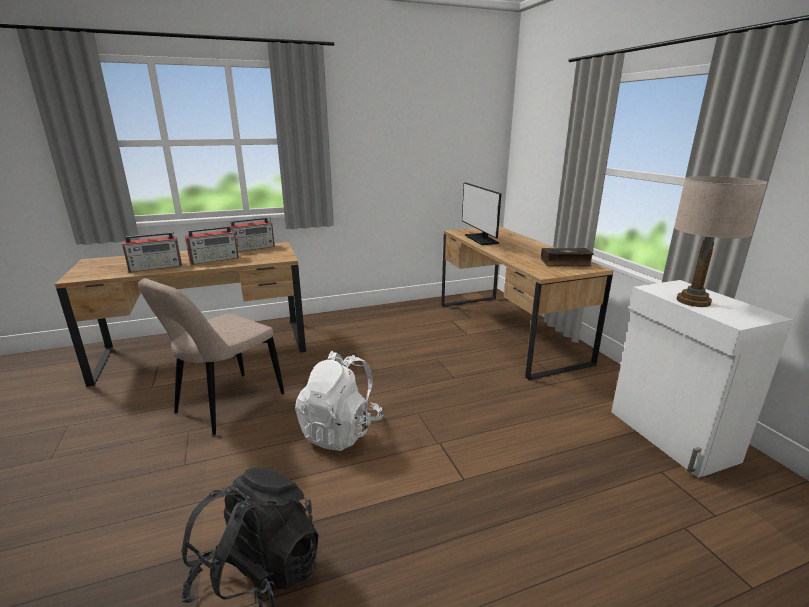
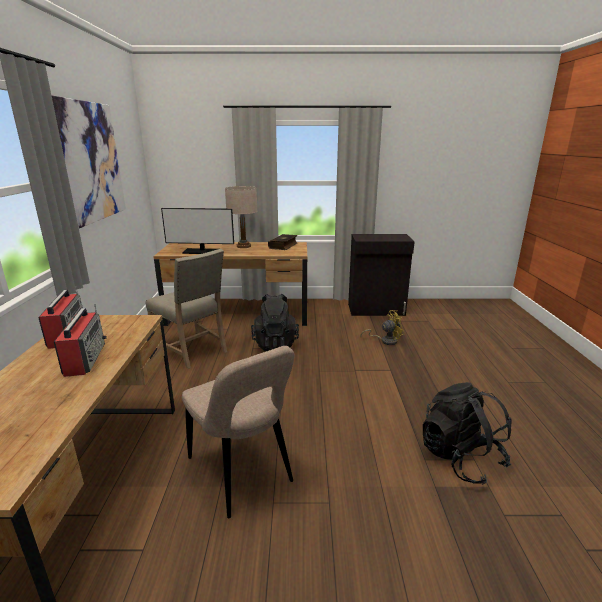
camera: 70 degrees left, 0 degrees up
(157, 267) = (57, 402): radio -> none
(341, 431) = (323, 406): white backpack -> none
(388, 127) = (90, 162): none -> picture
(407, 330) = (193, 350): none -> beige chair
(459, 369) = (275, 343): none -> black backpack
(558, 462) = (385, 340): none -> yellow fan
(670, 436) = (376, 310): white cabinet -> black cabinet
(693, 301) = (381, 238): beige table lamp -> beige table lamp (244, 246)

